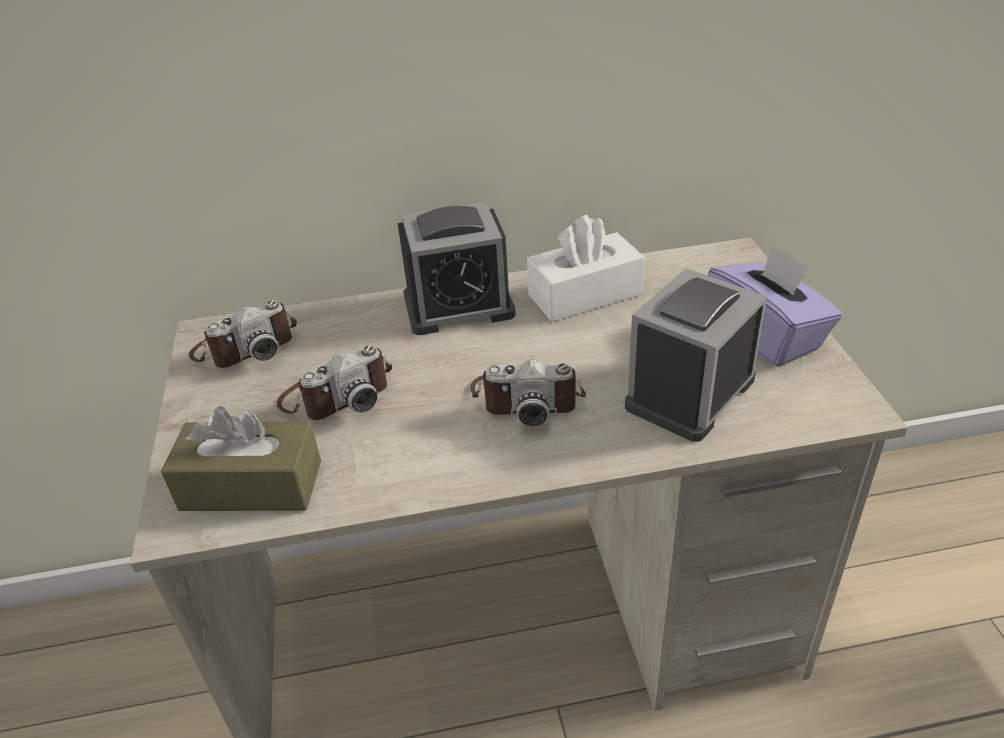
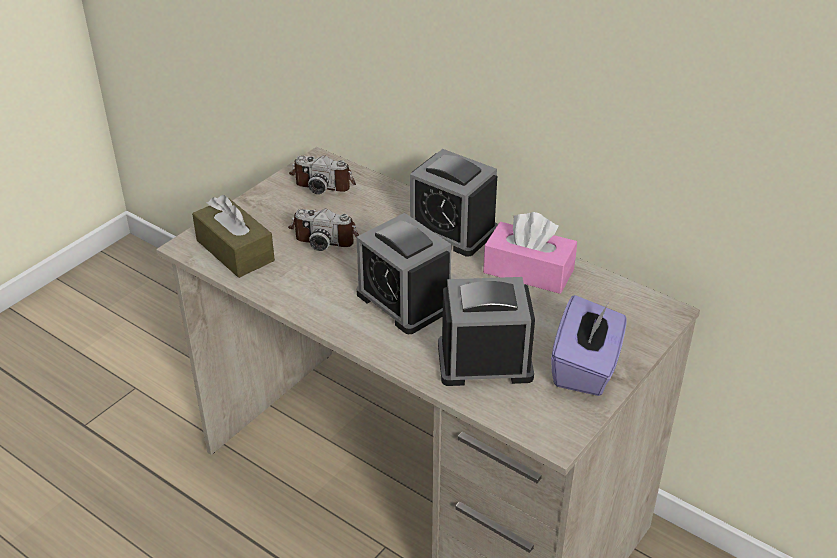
camera: 45 degrees right, 0 degrees up
(527, 397) = (404, 301): camera -> alarm clock
(585, 294) = (528, 271): white tissue box -> pink tissue box

